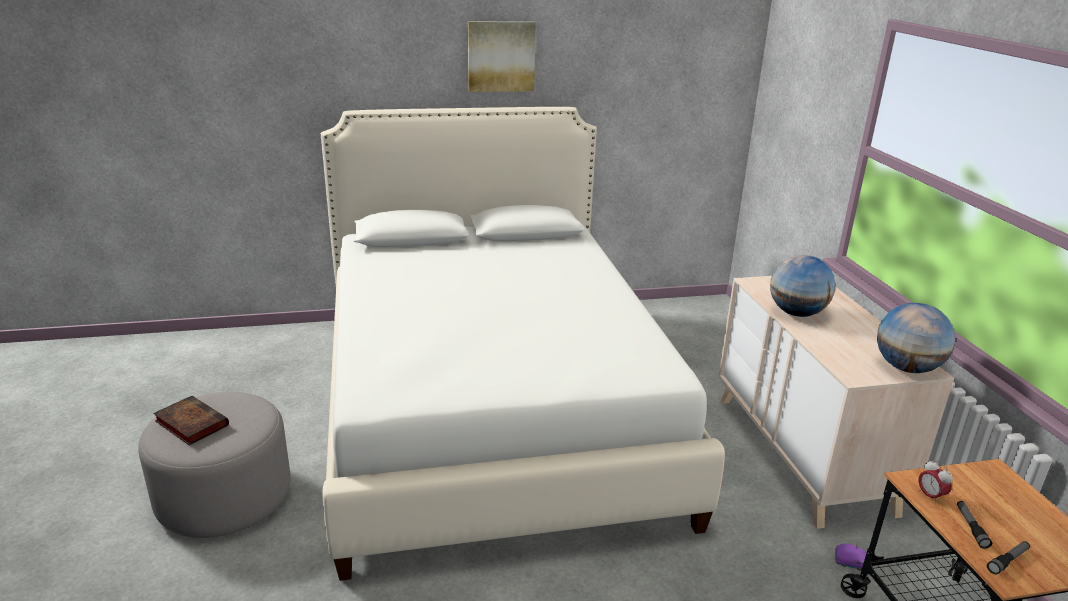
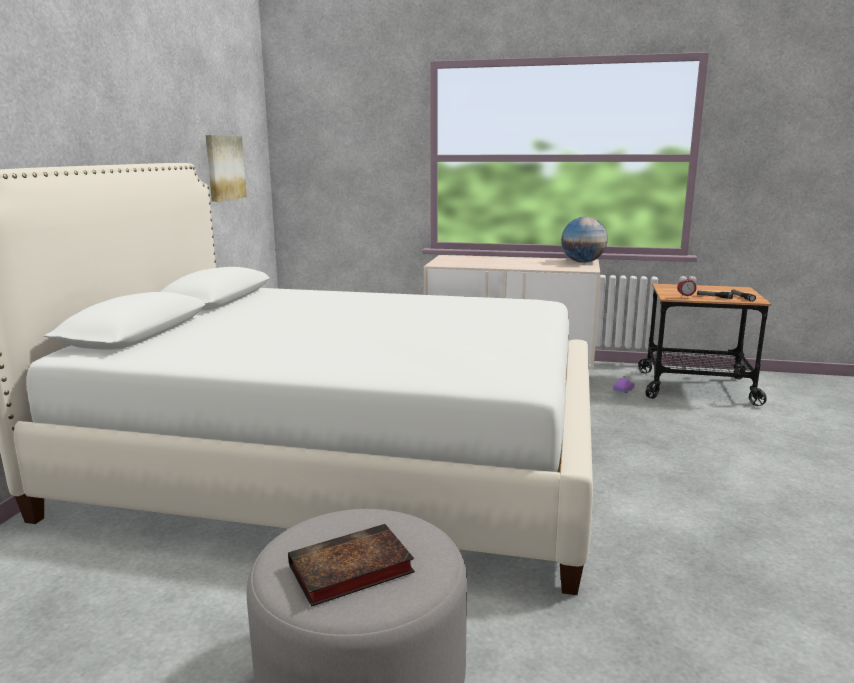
camera: 65 degrees left, 10 degrees down
(501, 56) = (115, 104): picture -> picture (224, 167)
(797, 313) = (495, 265): globe -> none

